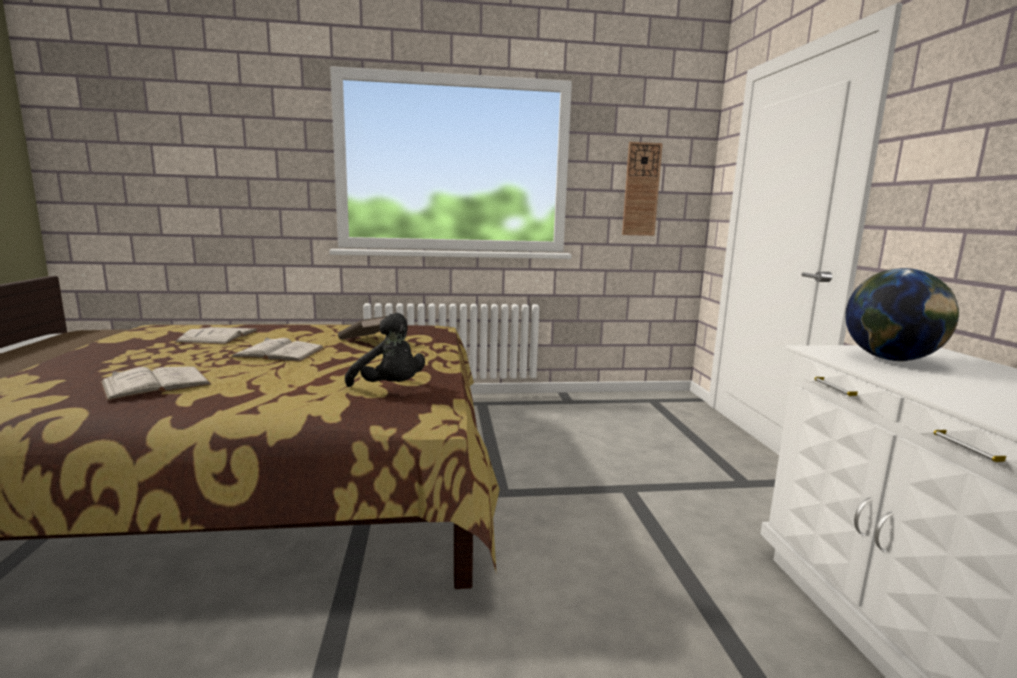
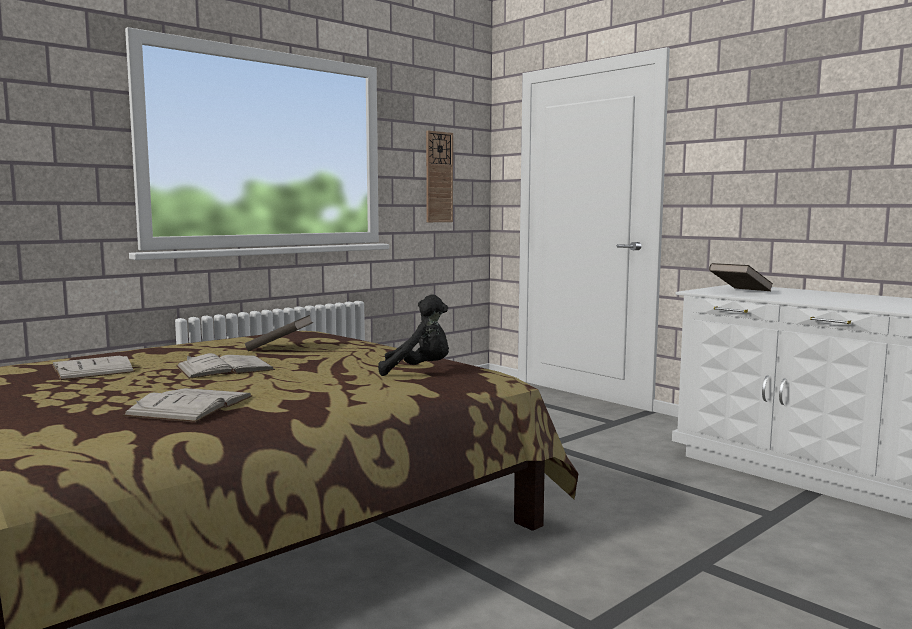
camera: 35 degrees left, 5 degrees down
(890, 360) = (739, 291): globe -> brown book

